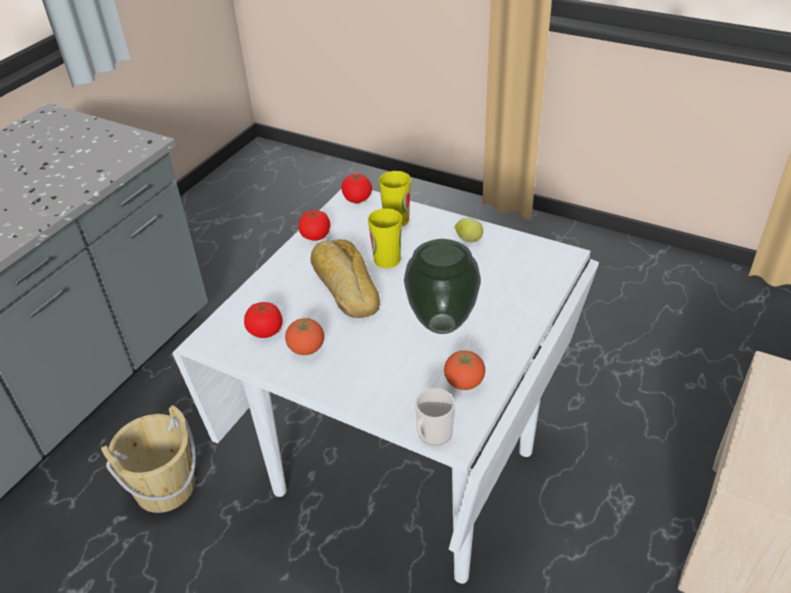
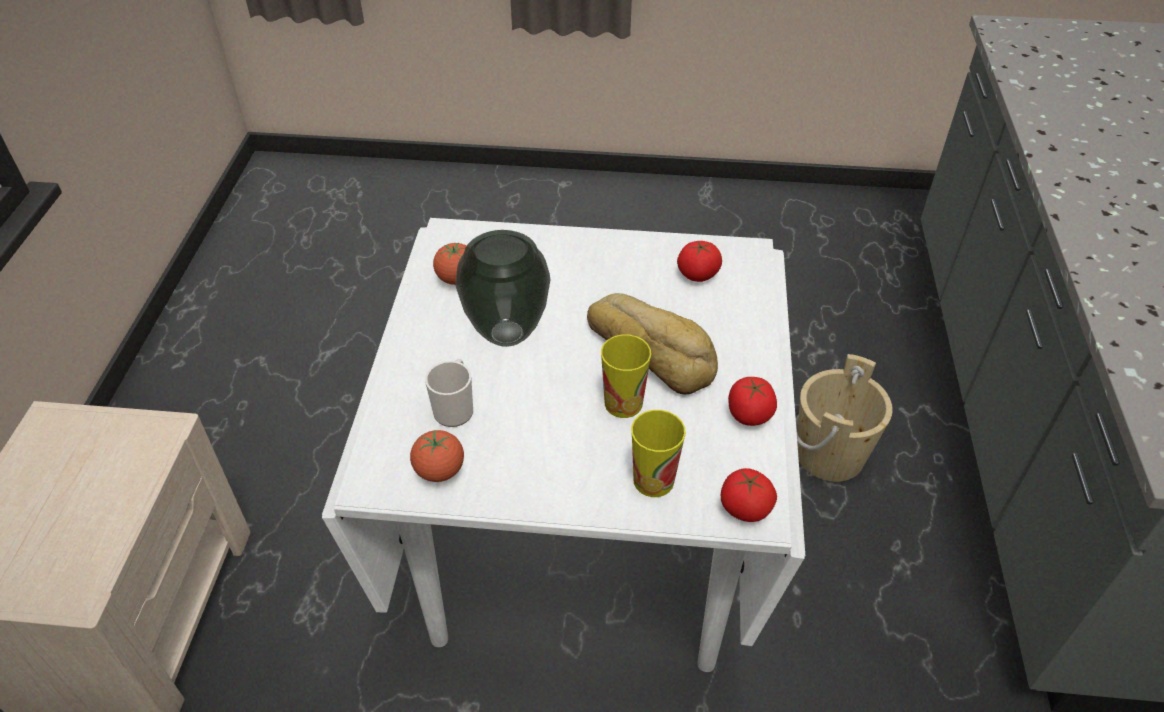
camera: 155 degrees right, 5 degrees up
(306, 349) = (639, 268): tomato -> tomato (439, 470)
(432, 435) = (470, 229): mug -> mug (455, 408)
(468, 241) = (525, 469): lemon -> none

